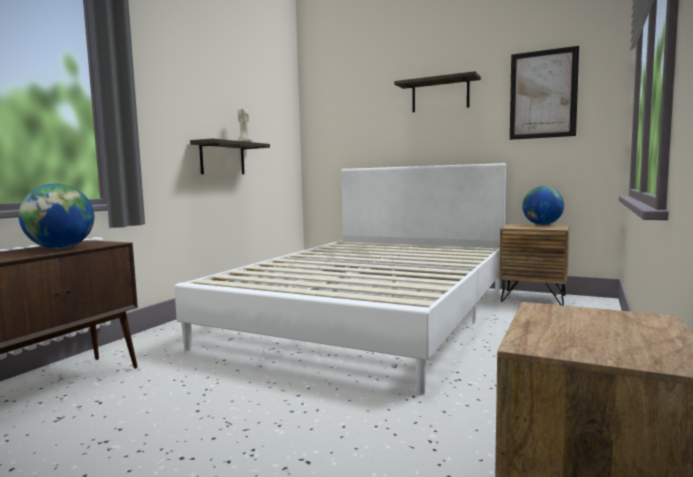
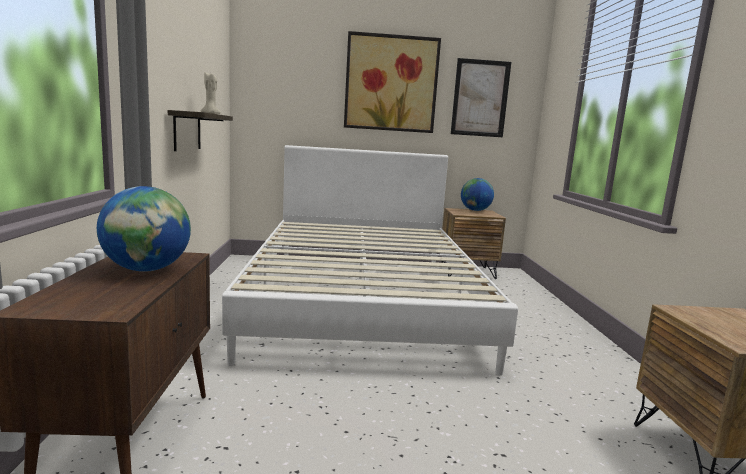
camera: 30 degrees left, 5 degrees up
(440, 95) = (391, 83): shelf -> picture

